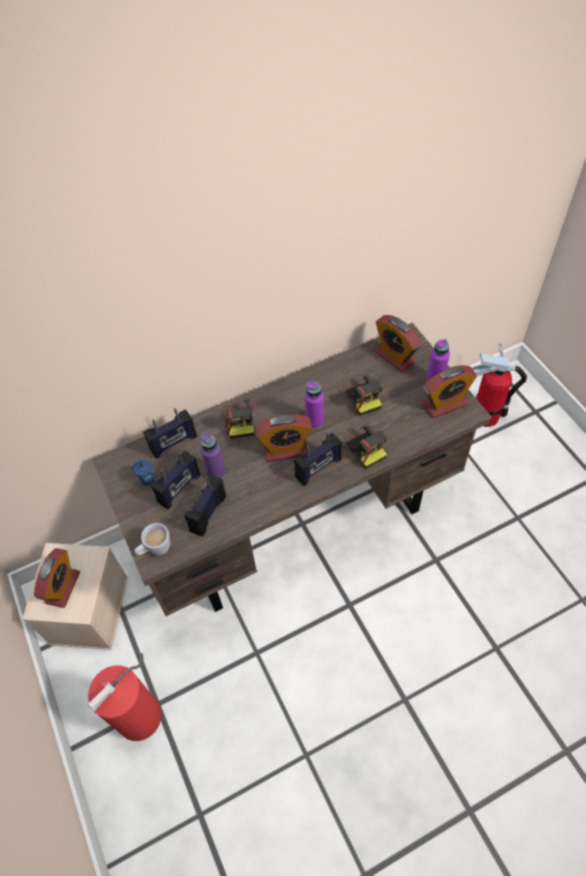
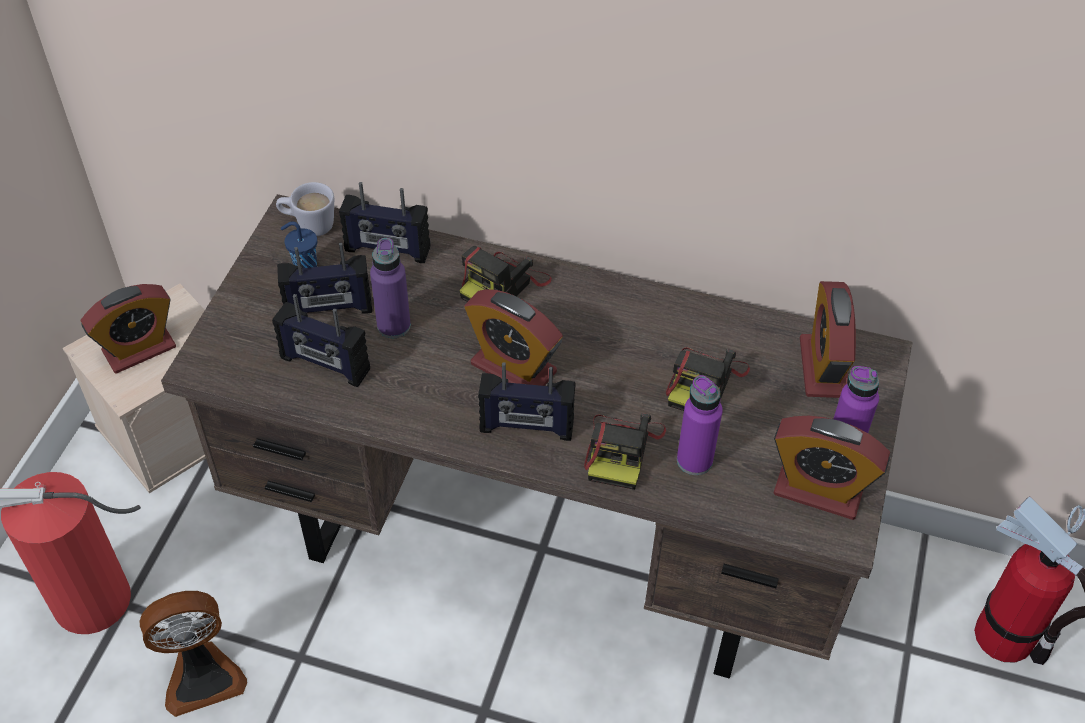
camera: 40 degrees right, 5 degrees down
(155, 549) = (217, 355): white mug -> white mug (308, 225)
(207, 513) = (324, 365): radio -> radio turned 135 degrees counterclockwise
(225, 699) = (202, 675): none -> fan
(315, 422) = (596, 364): purple bottle -> purple bottle (694, 460)

